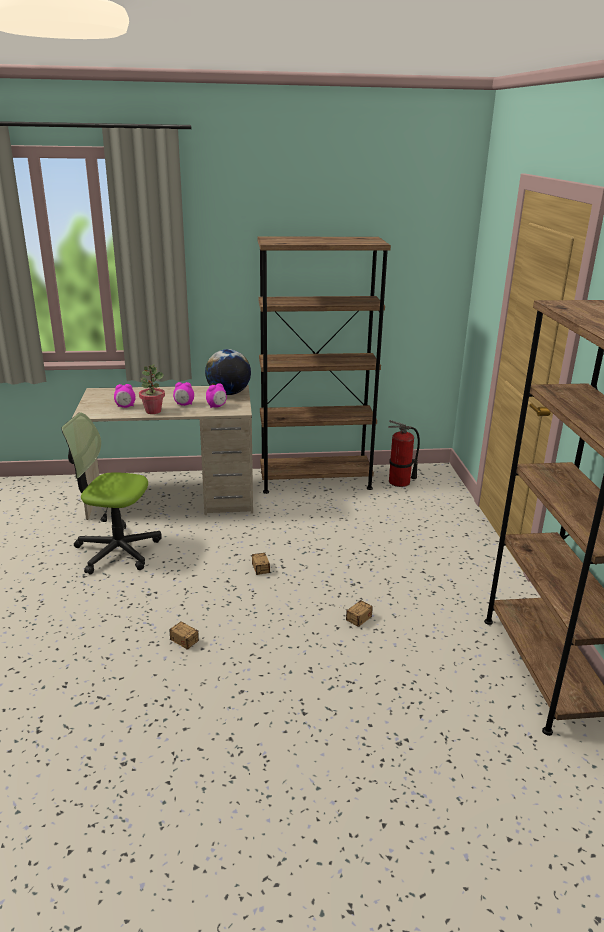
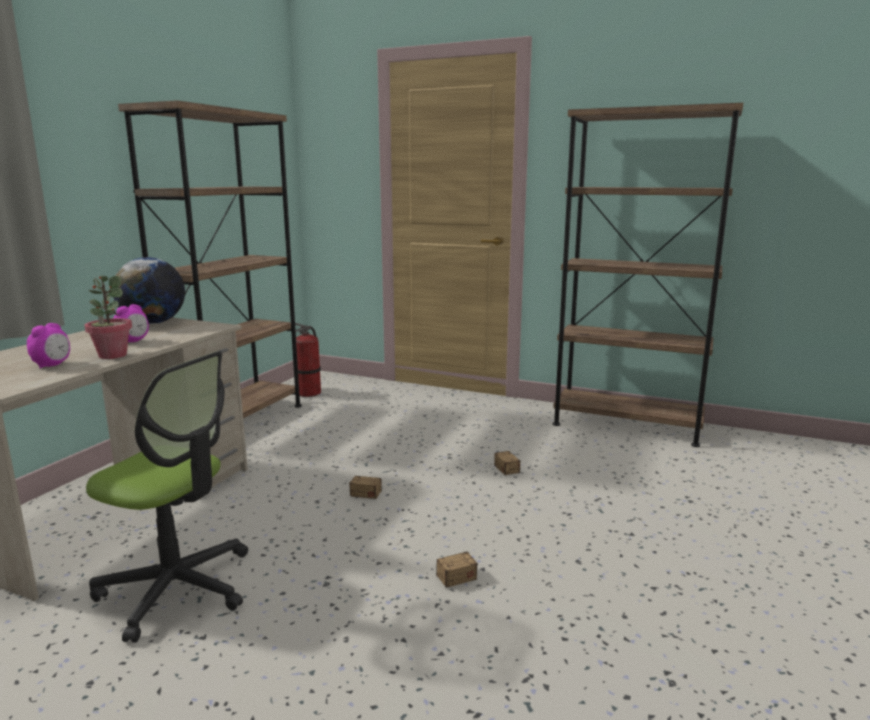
camera: 60 degrees left, 10 degrees down
(117, 550) = (177, 588): office chair -> office chair turned 105 degrees counterclockwise
(216, 406) = (180, 331): alarm clock -> none

